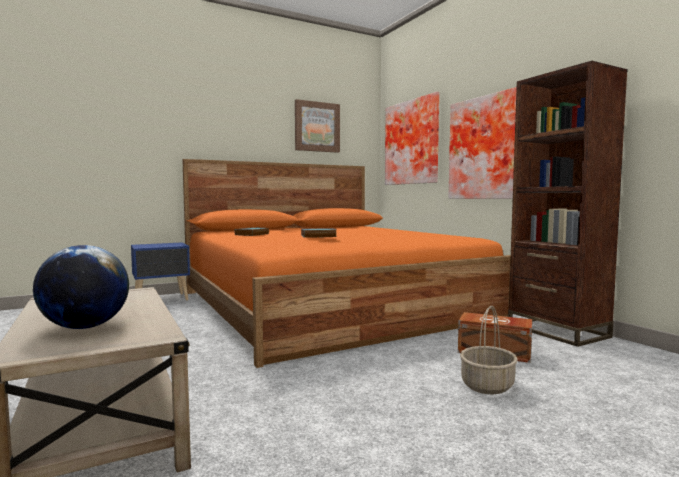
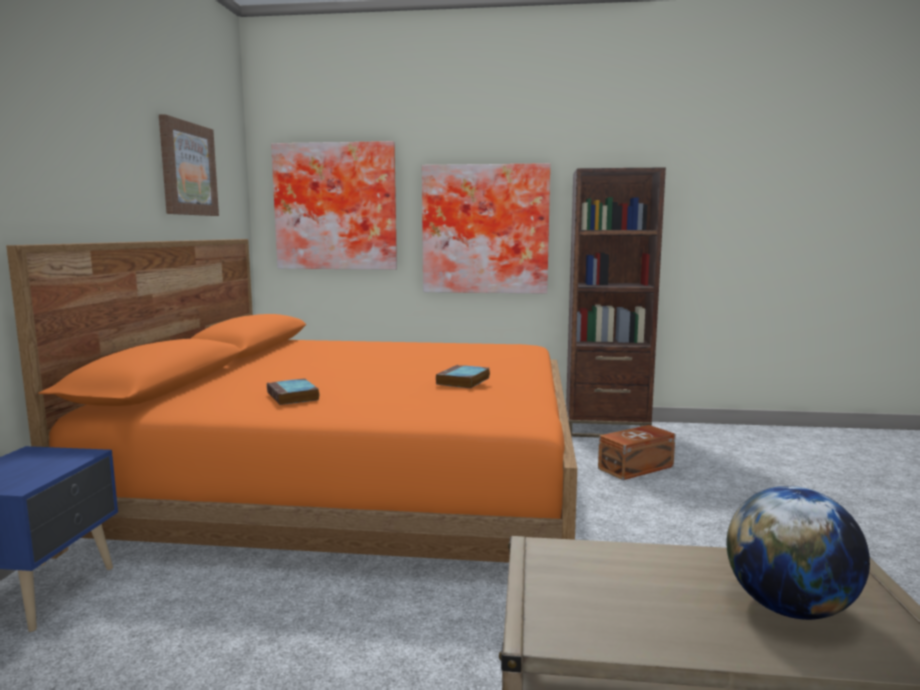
camera: 55 degrees left, 5 degrees up
(487, 385) = (713, 499): basket -> none

